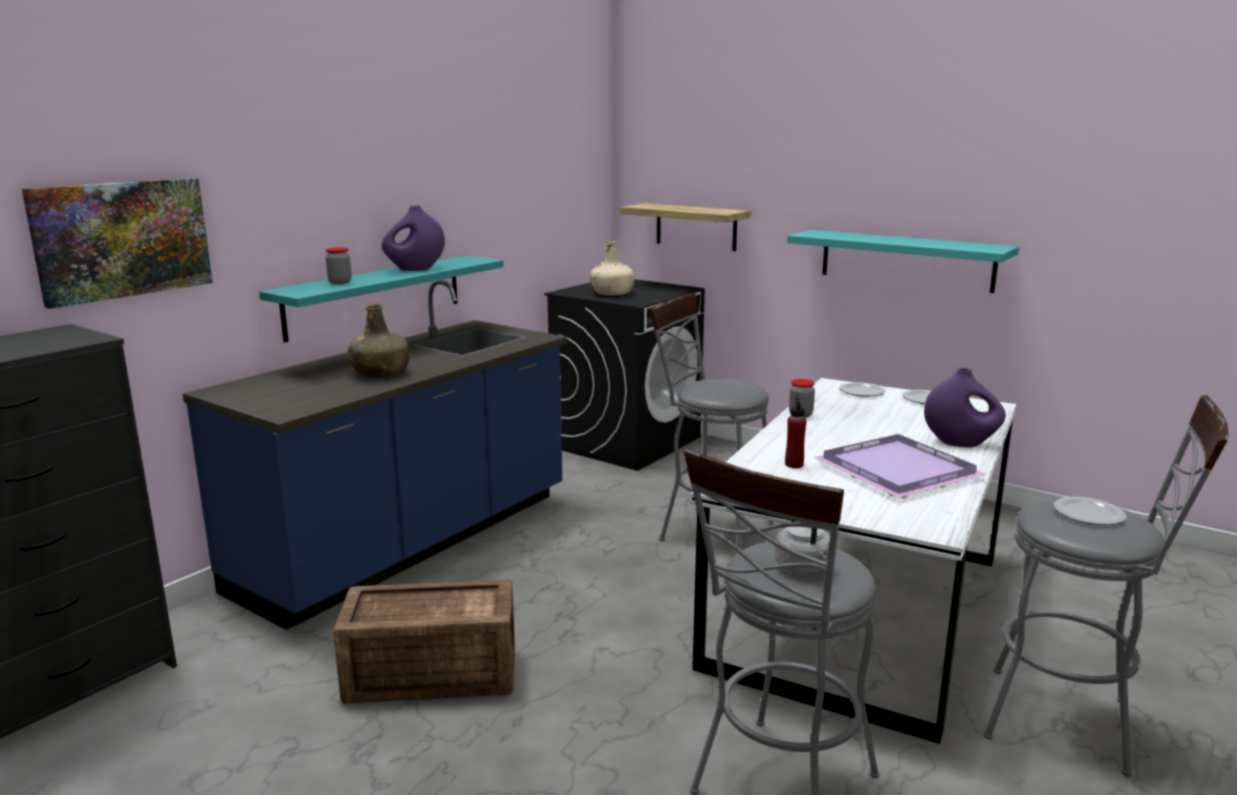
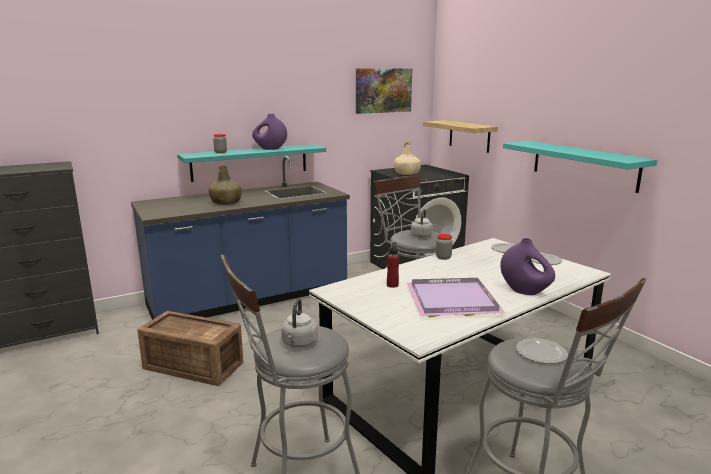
camera: 25 degrees right, 0 degrees up
(122, 239) = (101, 122): picture -> picture (383, 90)
(729, 387) = (421, 235): none -> grey kettle

